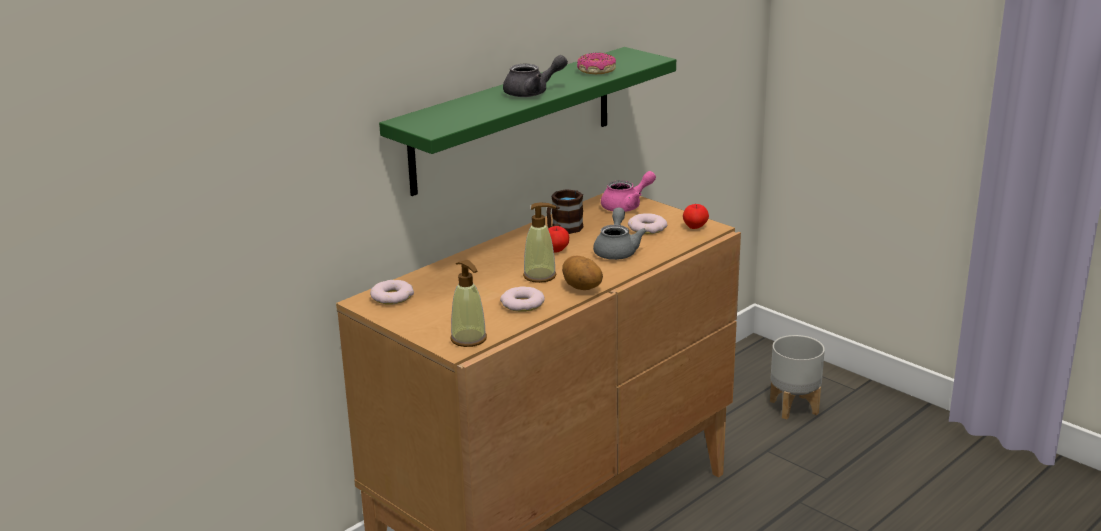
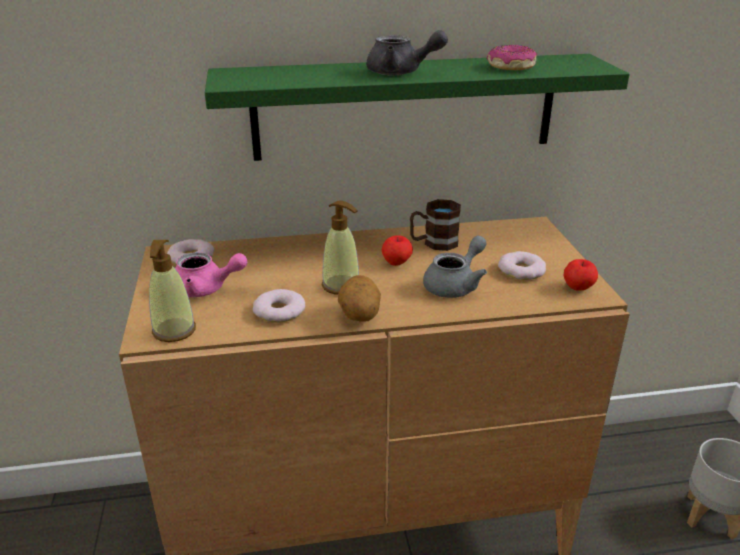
camera: 35 degrees right, 5 degrees up
(627, 206) = (531, 239): pink teapot -> pink teapot (206, 289)

